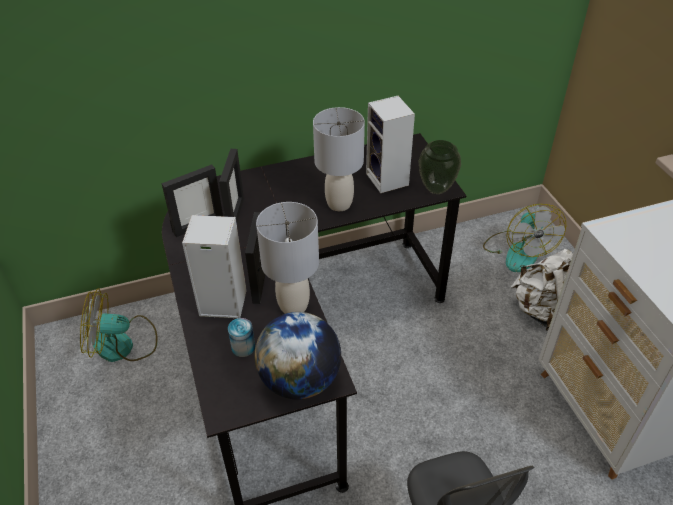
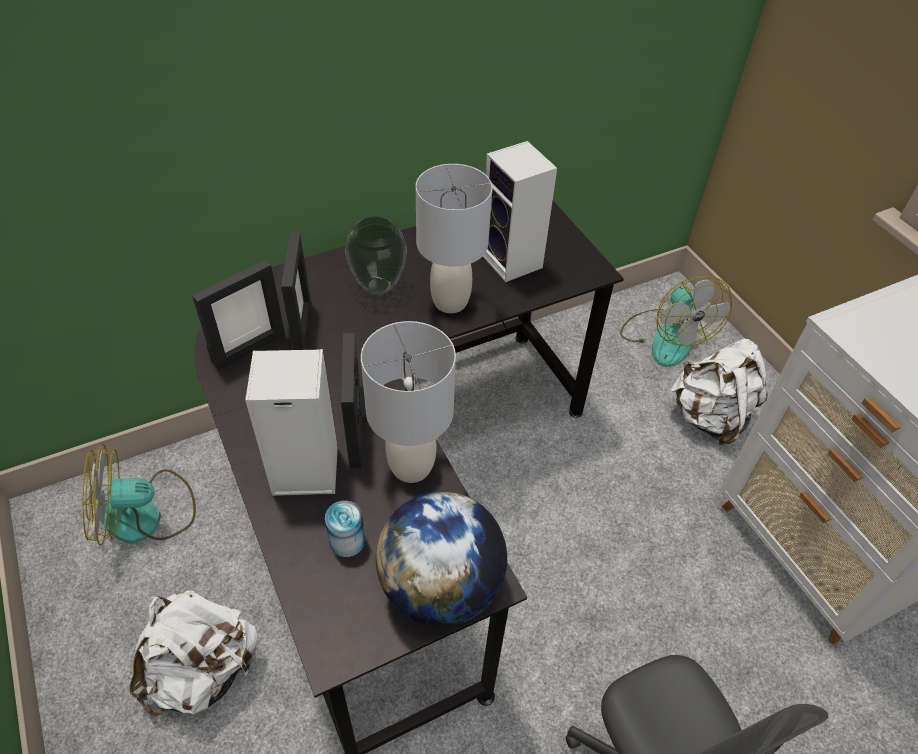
camera: 10 degrees left, 5 degrees up
(148, 448) = (203, 671): none -> white backpack
(435, 189) = (580, 271): vase -> vase (377, 286)

